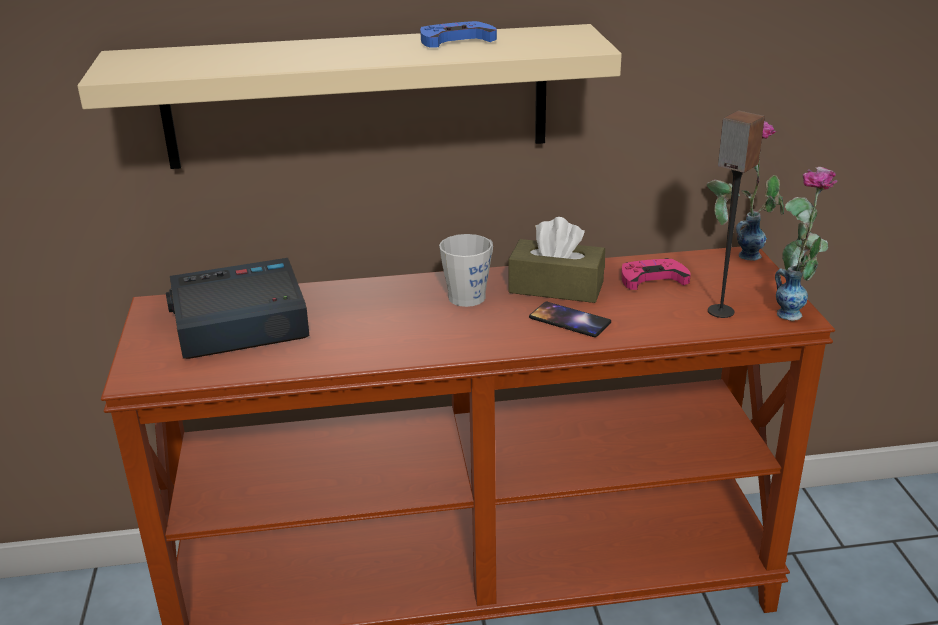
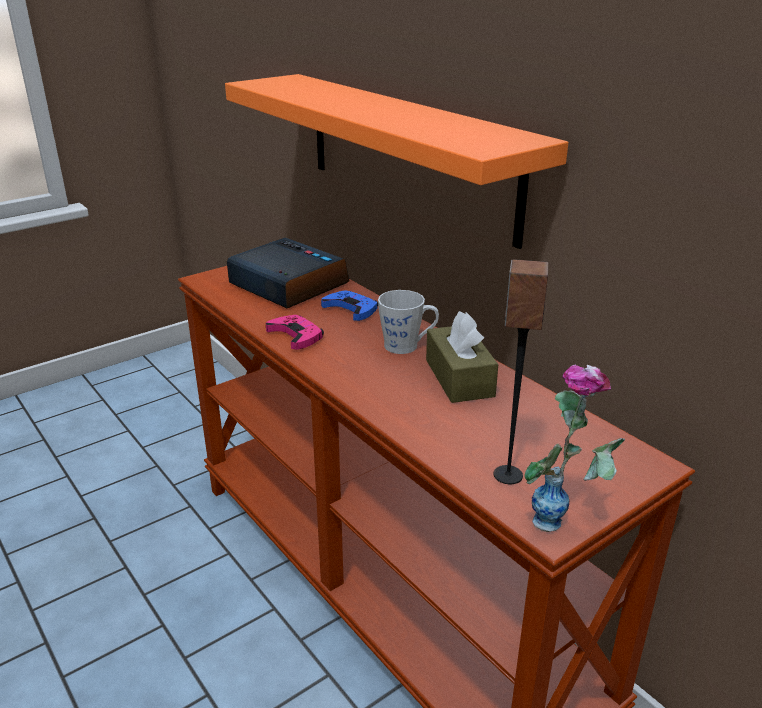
camera: 60 degrees right, 0 degrees up
(357, 97) = (407, 153): beige shelf -> orange shelf
(455, 41) = (434, 119): blue game controller -> blue game controller (351, 309)
(569, 320) = (408, 398): phone -> none
(652, 279) = (530, 421): pink game controller -> pink game controller (296, 336)
(738, 251) = (658, 459): vase -> none

